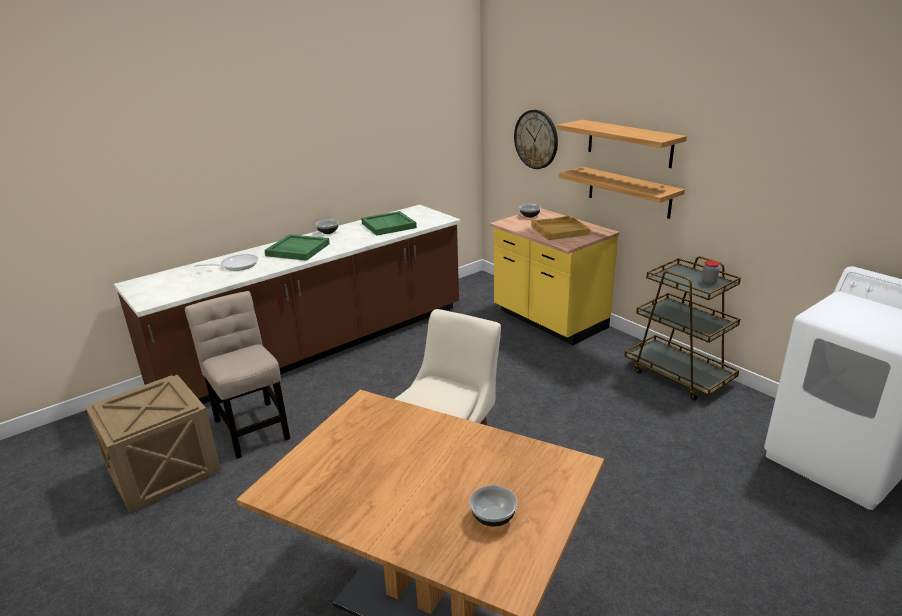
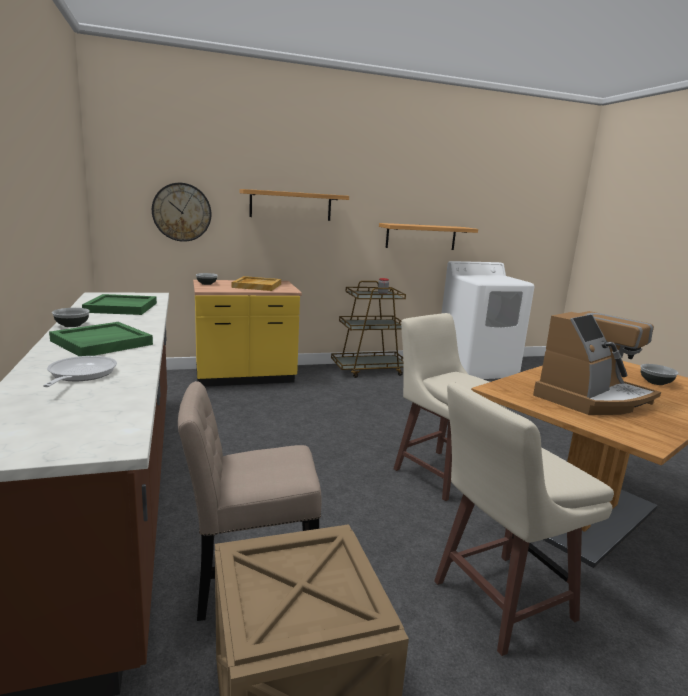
camera: 70 degrees left, 10 degrees down
(266, 542) = (499, 601): none -> beige stool
(379, 460) = (592, 398): none -> coffee machine
(629, 192) = (293, 246): shelf -> shelf (421, 237)

